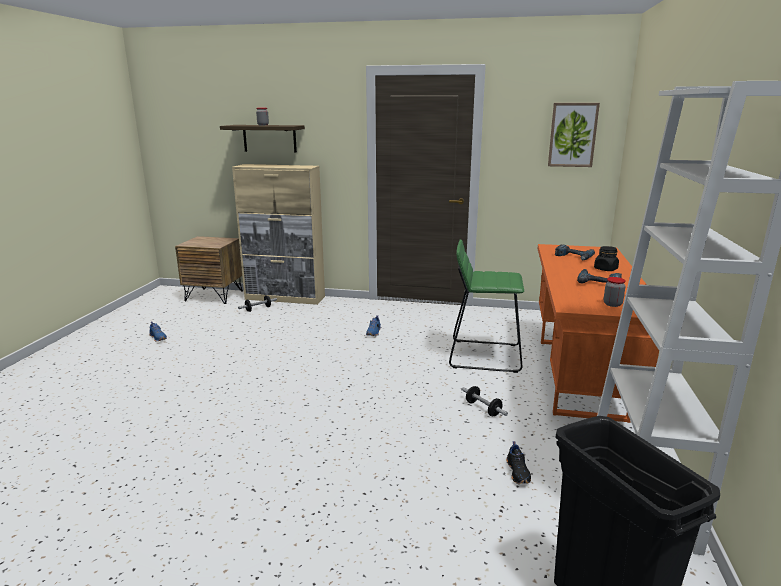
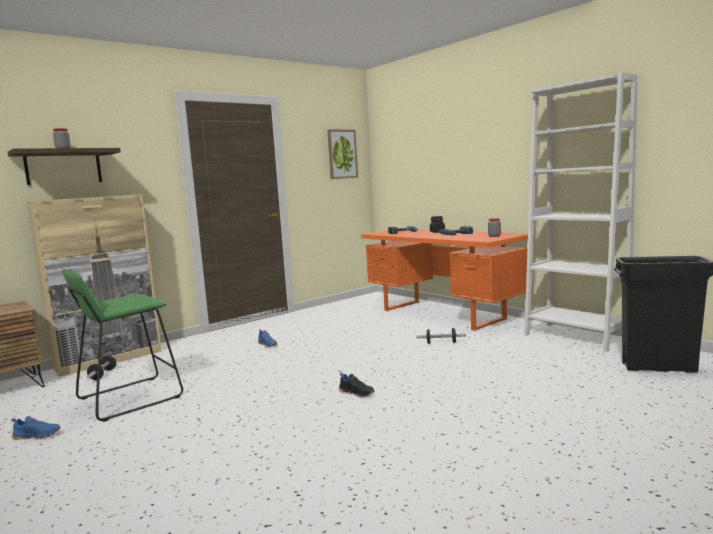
camera: 50 degrees left, 10 degrees down
(484, 355) = (374, 326): green stool -> green stool (129, 398)
(518, 472) = (523, 353): black shoe -> black shoe (357, 393)

